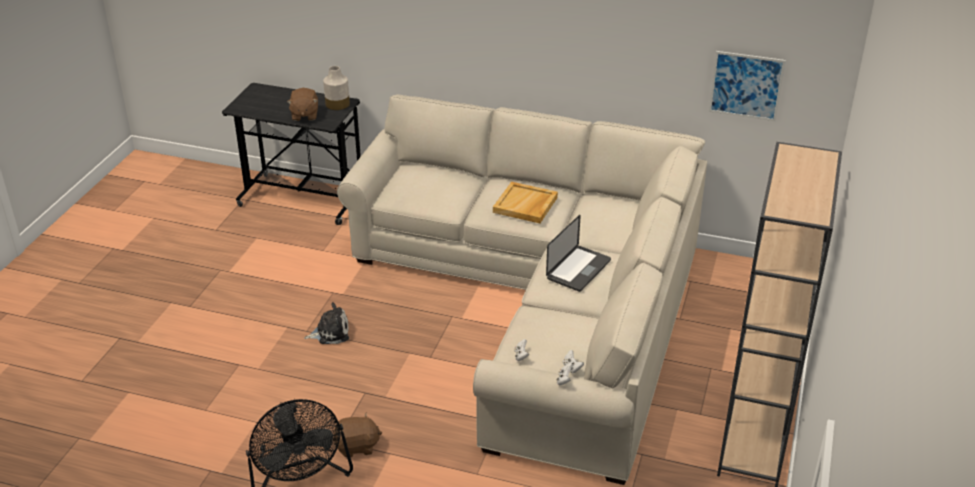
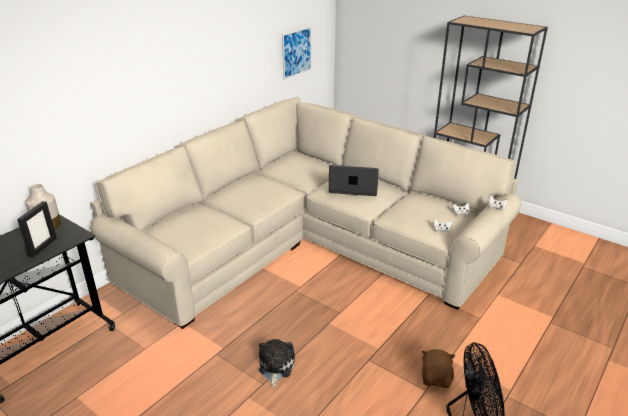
camera: 70 degrees left, 5 degrees down
(304, 115) = (42, 247): brown plush toy -> picture frame
(525, 205) = (260, 191): beige tray -> none
(578, 269) = (353, 188): laptop -> laptop turned 45 degrees counterclockwise

